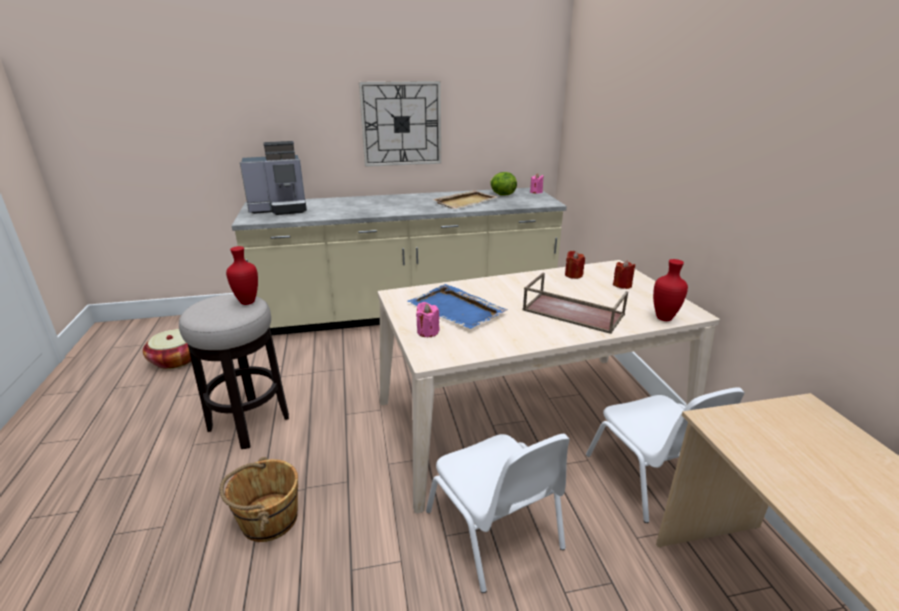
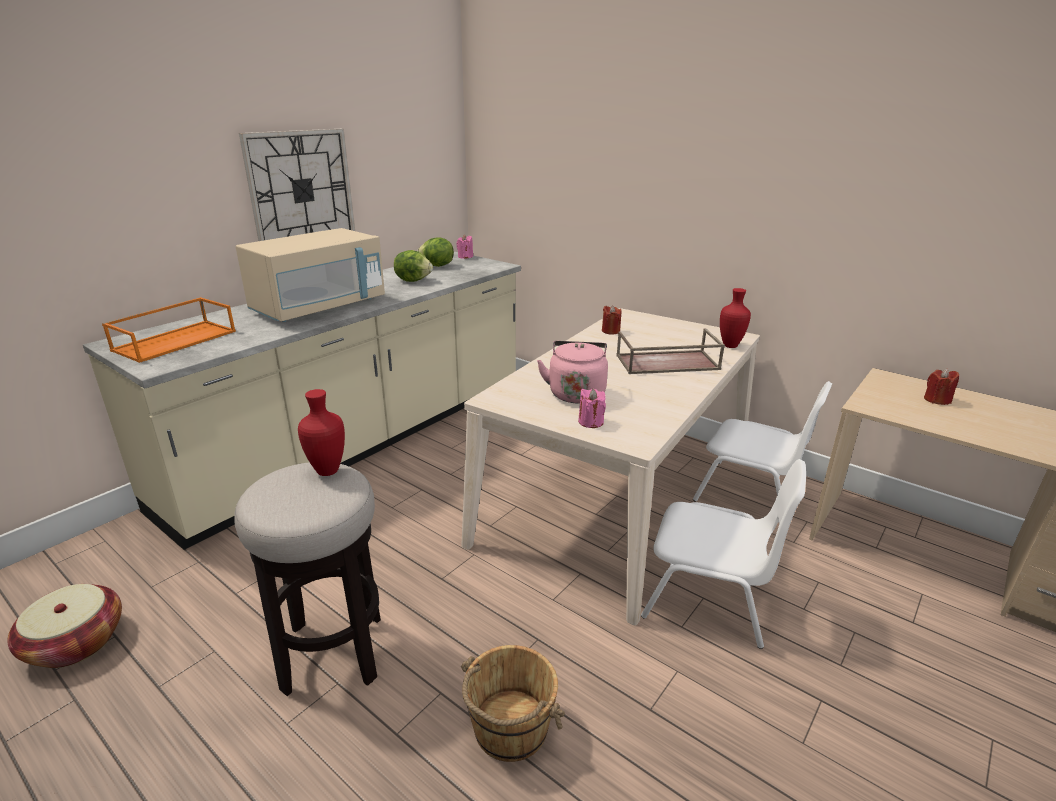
camera: 40 degrees left, 0 degrees up
(280, 209) = (176, 340): coffee machine -> orange tray
(378, 207) = (320, 307): none -> beige microwave
(457, 309) = (576, 393): blue tray -> pink kettle
(466, 201) = (413, 280): beige tray -> lettuce
(622, 285) = (660, 329): red candle -> red candle (936, 400)

